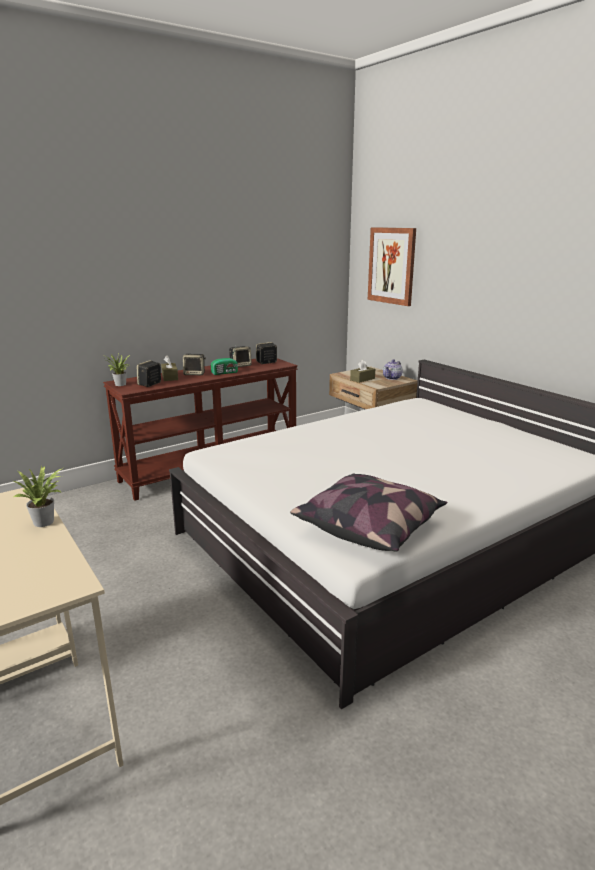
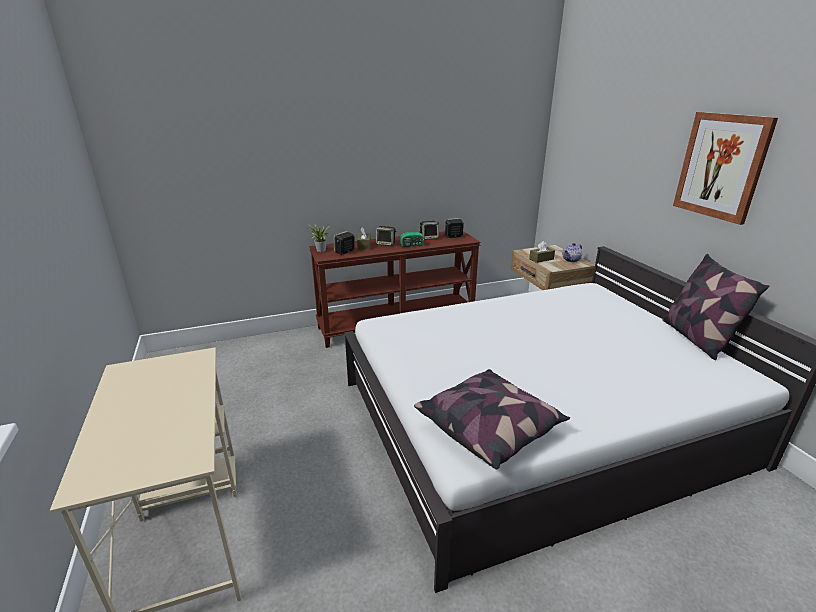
camera: 15 degrees right, 5 degrees up
(46, 521) = (203, 388): potted plant -> none
(392, 266) = (584, 151): picture -> picture (721, 166)
(529, 432) = (696, 338): none -> pillow

